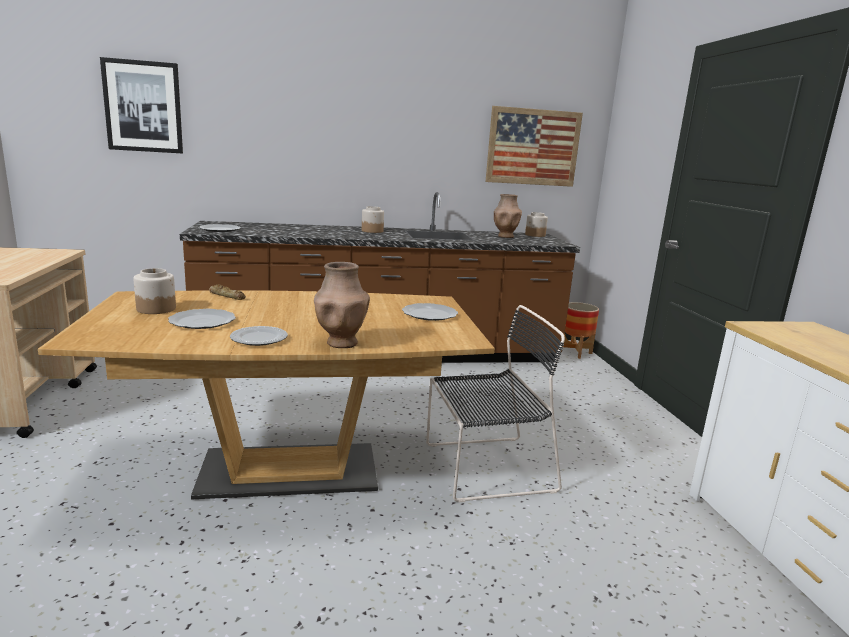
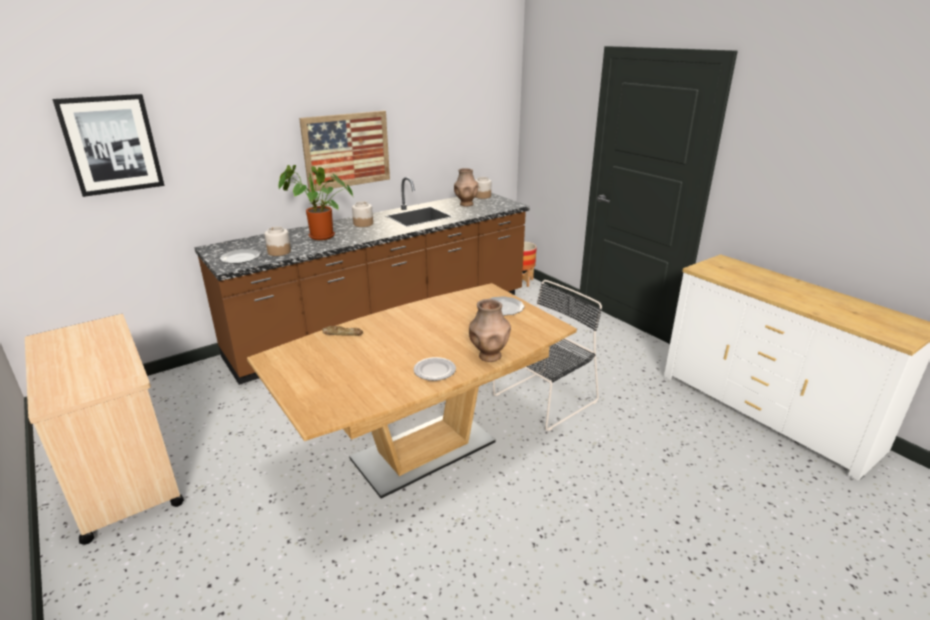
camera: 25 degrees left, 10 degrees up
(156, 309) = (315, 366): jar -> jar (279, 252)
(201, 321) = (370, 368): plate -> none
(313, 231) = (318, 237): none -> potted plant
(533, 147) = (469, 121): picture -> picture (347, 150)

